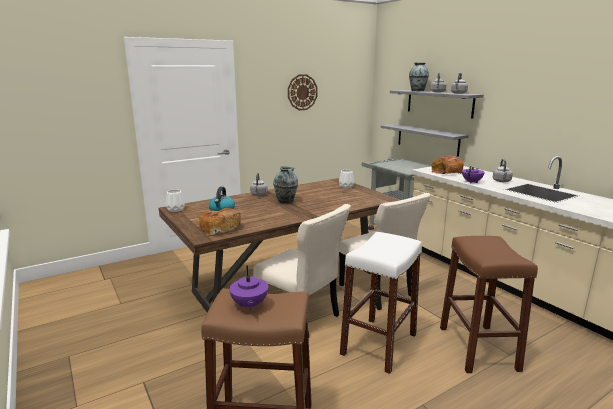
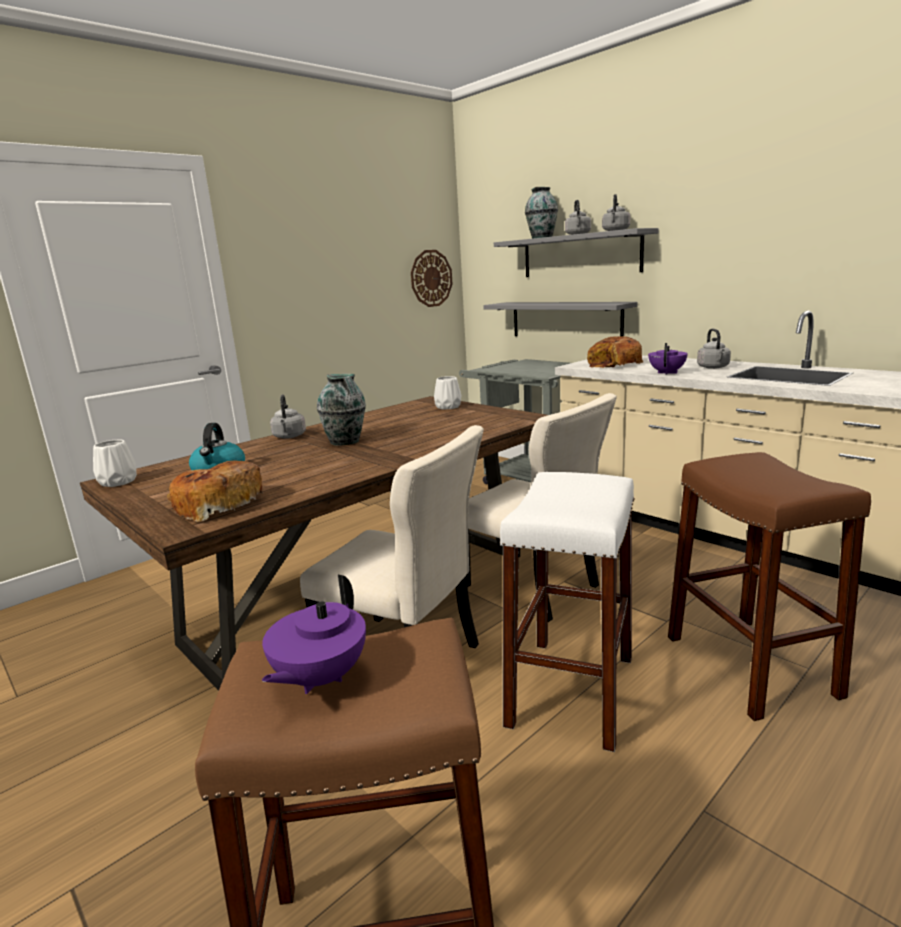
camera: 10 degrees left, 0 degrees up
(249, 305) = (319, 678): purple teapot -> purple teapot turned 45 degrees clockwise
(302, 92) = (343, 255): wall clock -> wall clock (431, 278)

